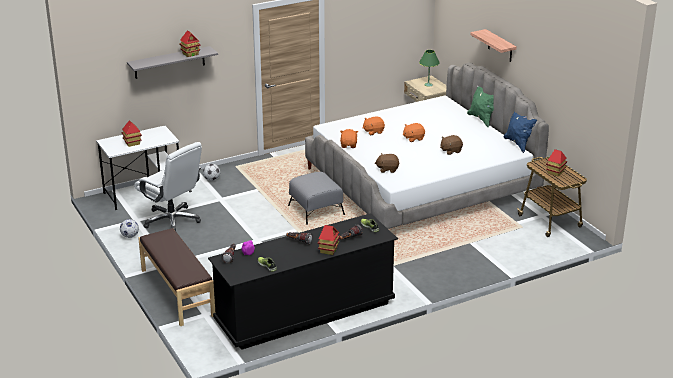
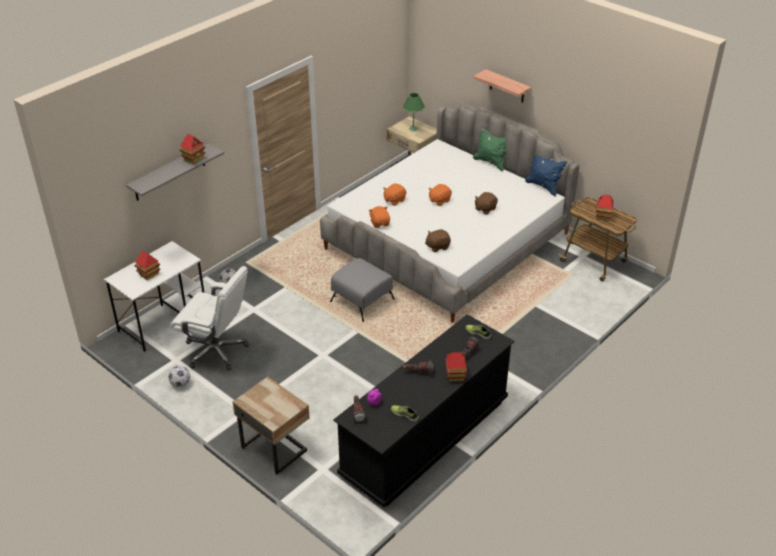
camera: 20 degrees left, 10 degrees up
(177, 292) = (275, 448): brown bench -> beige nightstand

